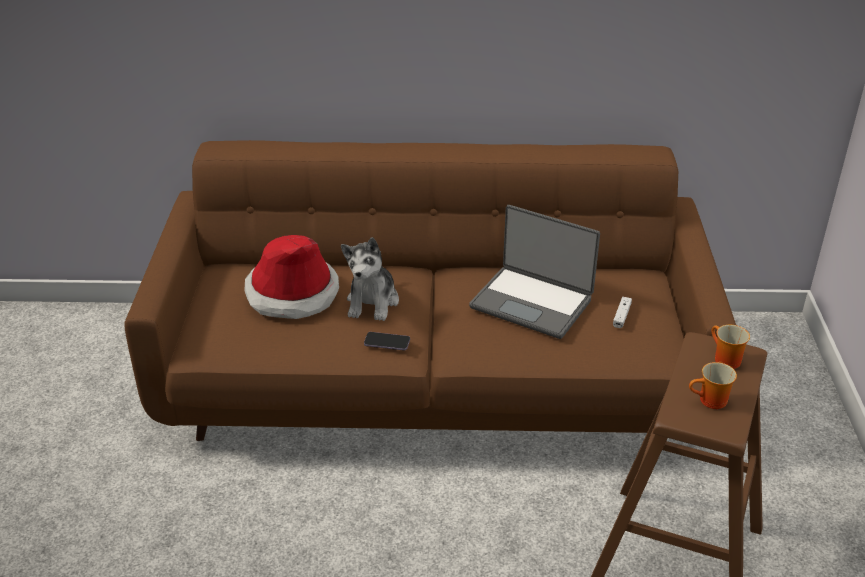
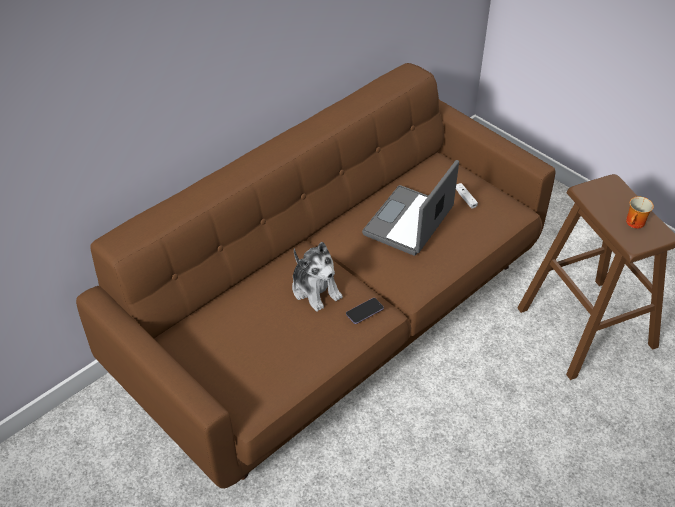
camera: 45 degrees left, 10 degrees up
(292, 294) = (257, 321): hat -> none
(532, 302) = (409, 222): laptop -> laptop turned 135 degrees clockwise
(723, 360) = (608, 194): mug -> none

